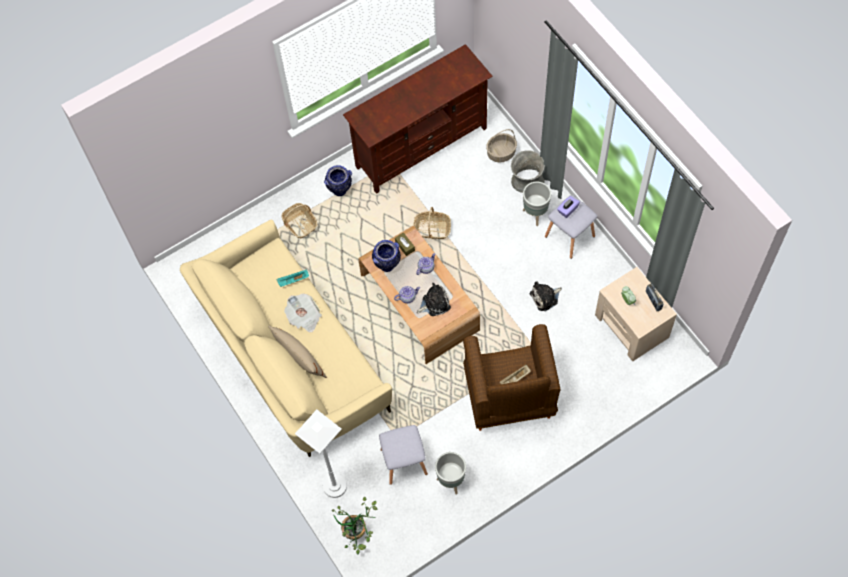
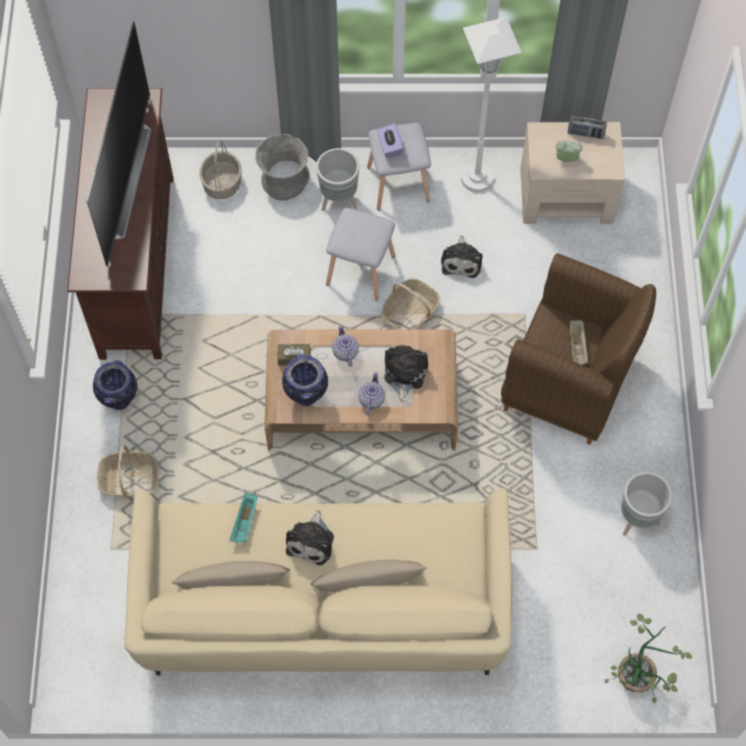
camera: 60 degrees left, 0 degrees up
(257, 297) = (233, 584): none -> beige pillow
(304, 317) = (311, 541): newspaper -> plush toy
(334, 486) = (552, 667): white floor lamp -> white floor lamp (476, 178)
(404, 461) = (573, 558): grey stool -> grey stool (360, 269)
(423, 94) = (121, 180): none -> television
(432, 229) = (267, 326): basket -> basket (410, 312)

